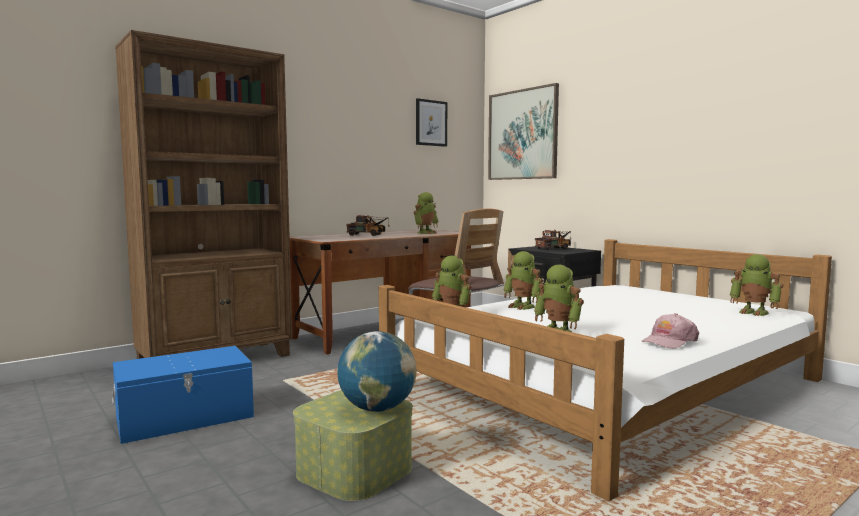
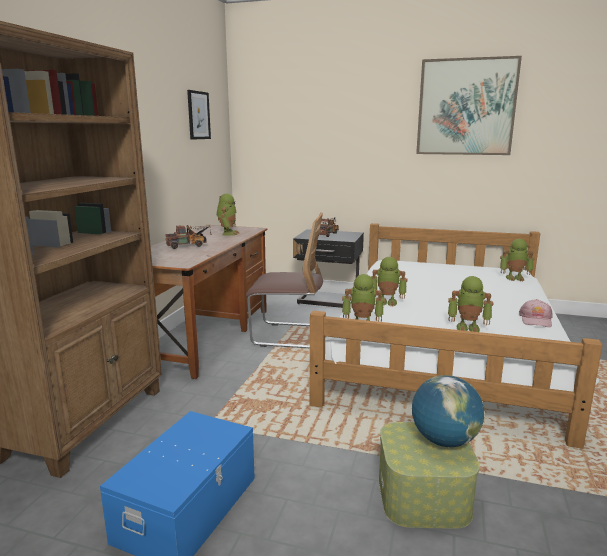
camera: 35 degrees left, 10 degrees up
(522, 134) = (277, 128): picture -> picture (466, 107)

